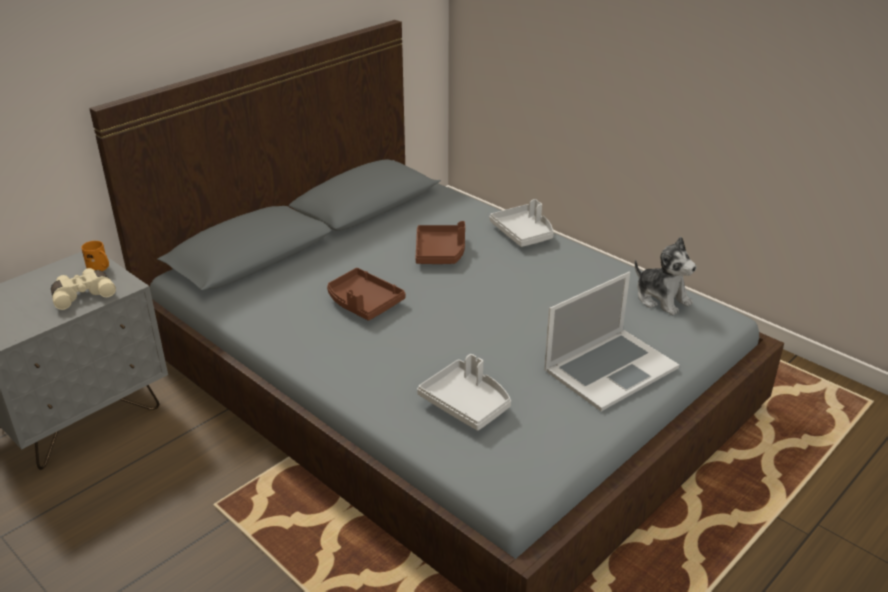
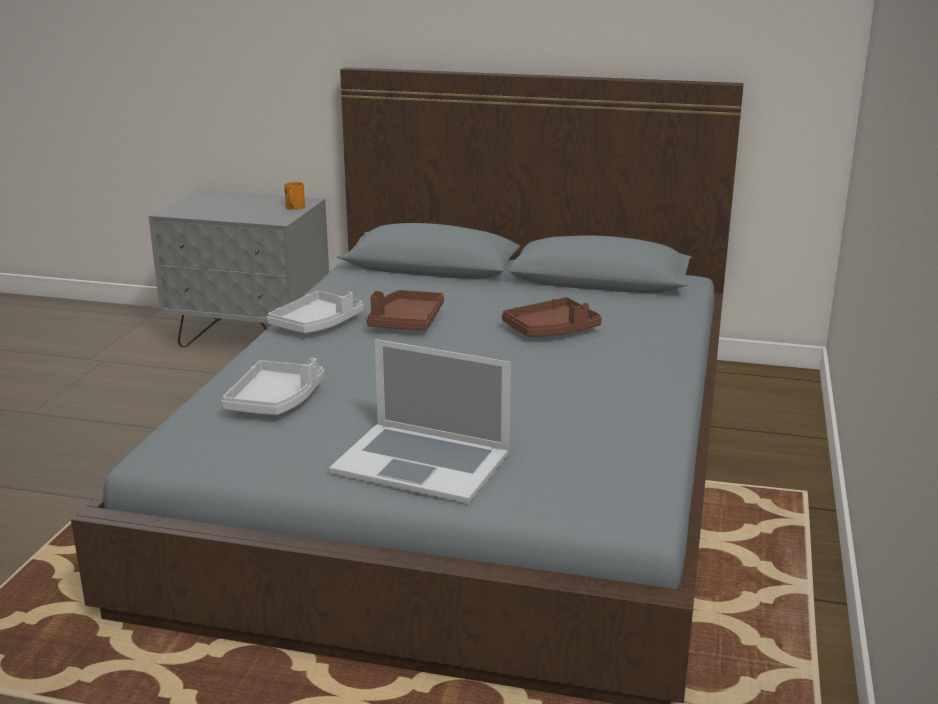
camera: 60 degrees right, 10 degrees down
(82, 294) = (251, 214): beige binoculars -> none
(523, 233) = (660, 358): grey tray -> grey tray (317, 324)
(662, 299) = (625, 466): plush toy -> none

